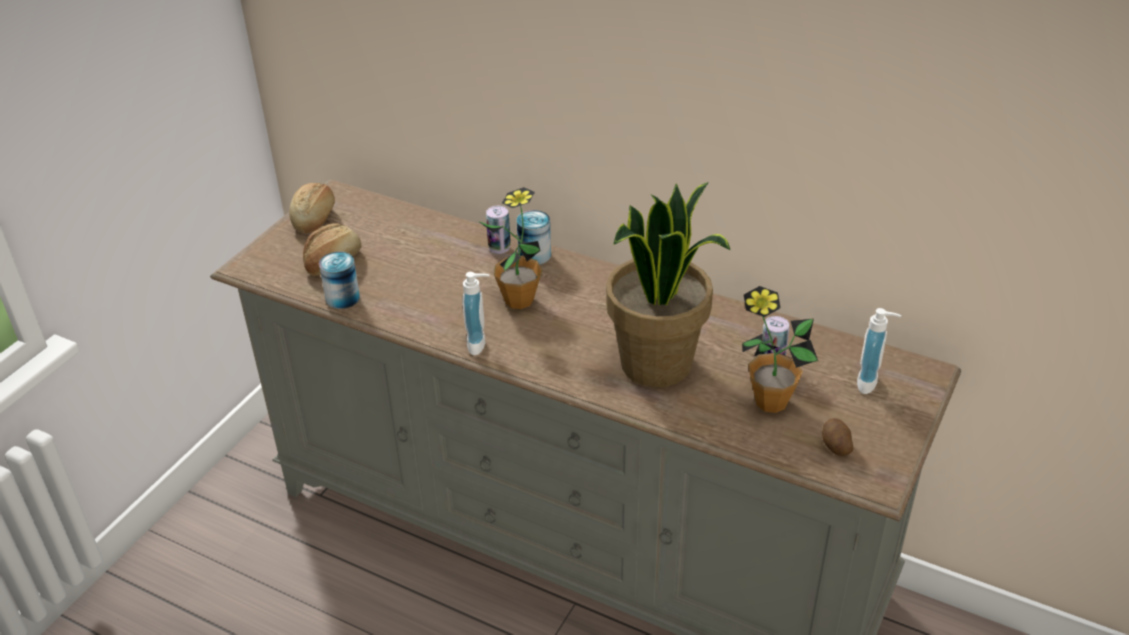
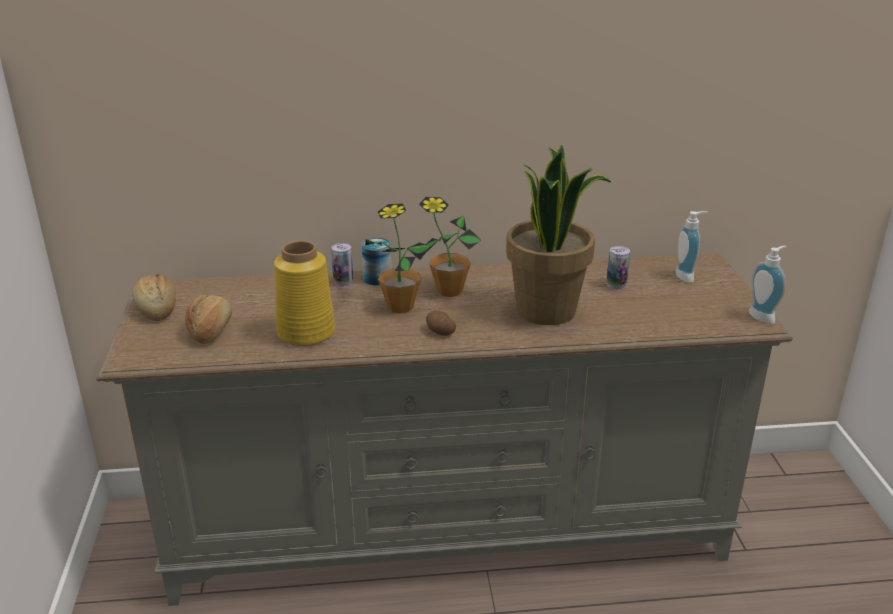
camera: 35 degrees left, 10 degrees down
(342, 298) = (250, 351): can -> none
(407, 296) = (306, 332): none -> yellow vase
(480, 344) = (405, 341): soap dispenser -> soap dispenser (764, 316)
(770, 402) = (644, 305): potted plant -> potted plant (449, 291)
(835, 446) = (711, 314): potato -> potato (439, 332)

